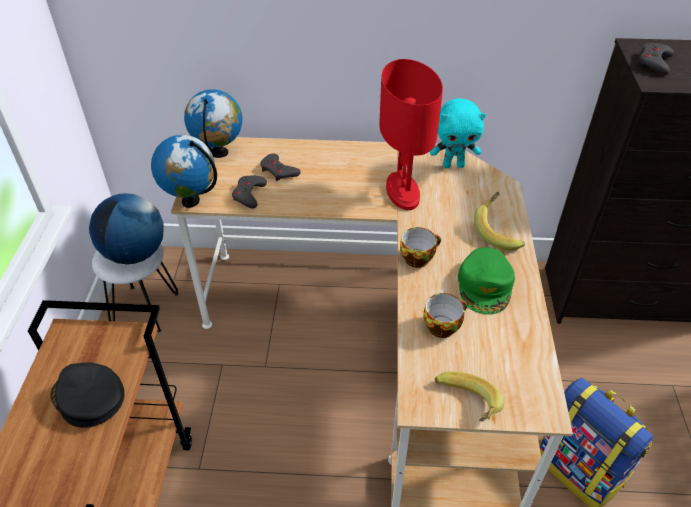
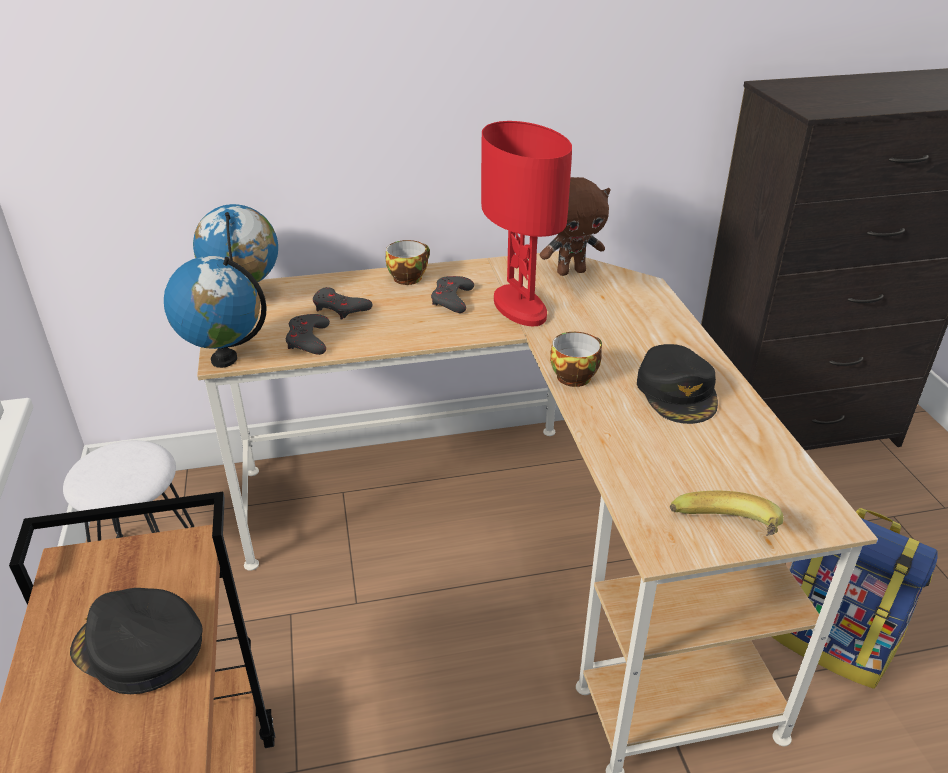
camera: 15 degrees left, 10 degrees down
(135, 253) = (132, 467): globe -> none
(442, 325) = (645, 446): cup -> cup (408, 277)
(453, 165) = (571, 271): turquoise plush toy -> brown plush toy
(485, 285) = (677, 392): green cap -> black cap
(499, 232) = (663, 332): banana -> none
(654, 62) = (803, 96): grey game controller -> grey game controller (452, 299)

